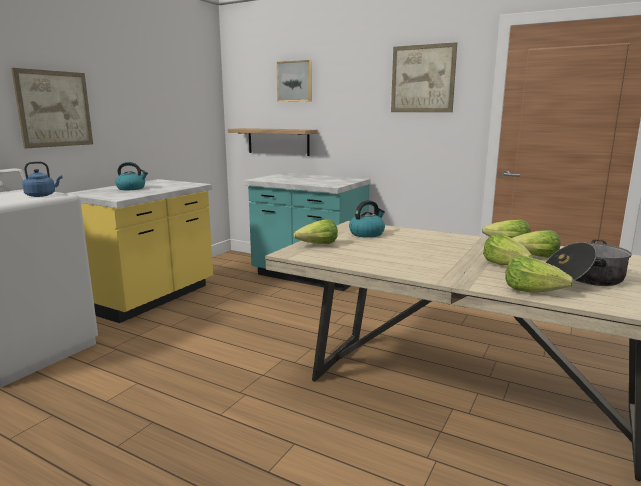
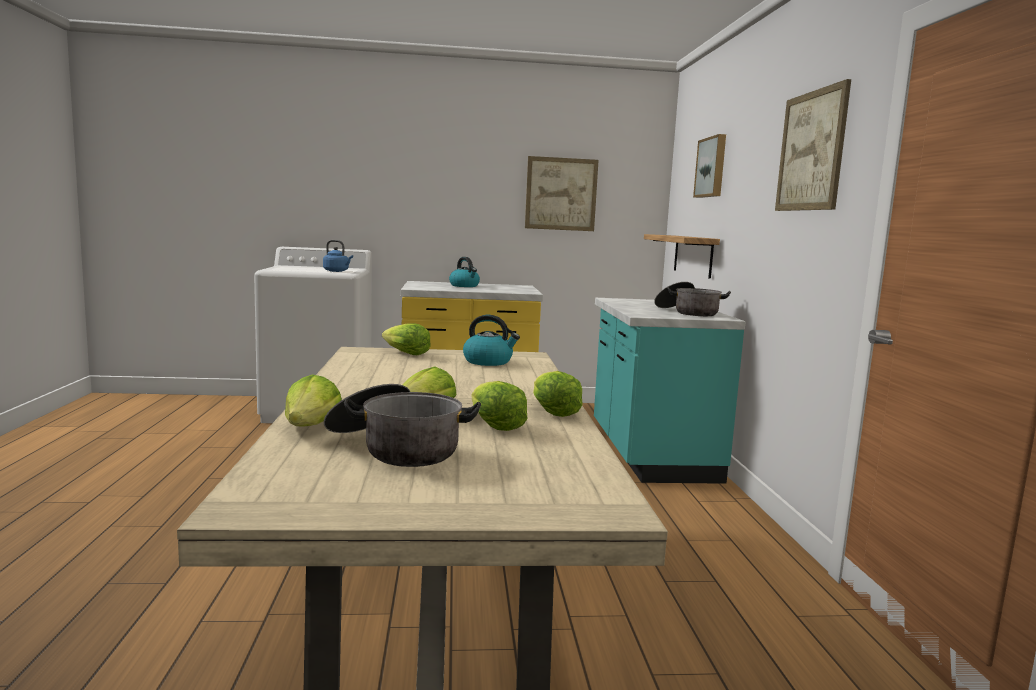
camera: 55 degrees right, 5 degrees down
(54, 109) = (421, 199): picture -> picture (561, 194)
(332, 179) = (688, 312): none -> cooking pot

